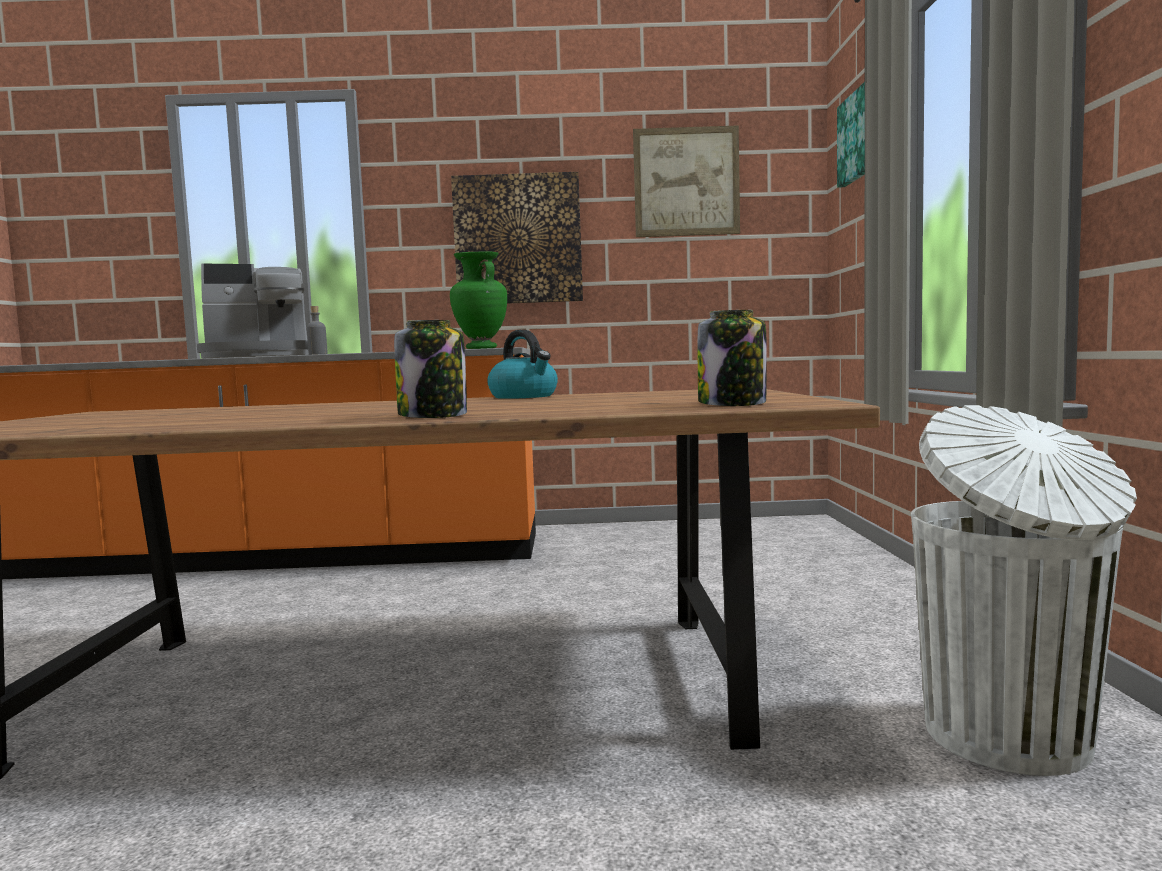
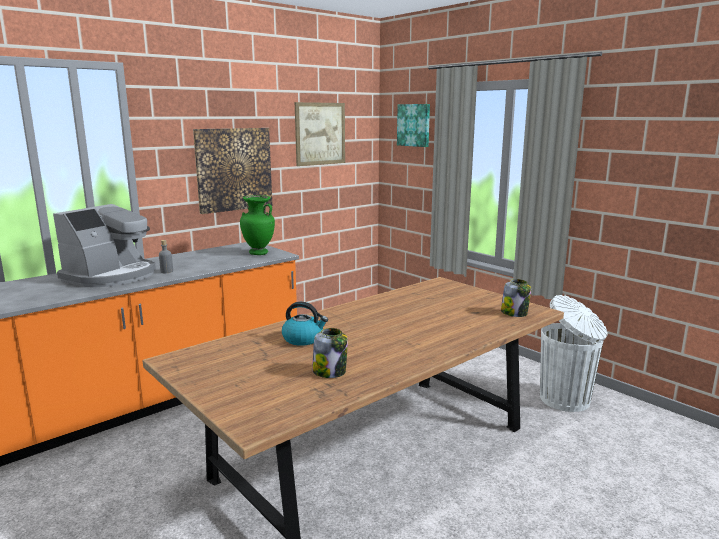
camera: 40 degrees left, 10 degrees up
(434, 416) = (446, 343): jar -> jar (330, 372)
(524, 396) = (374, 302): kettle -> kettle (303, 339)

